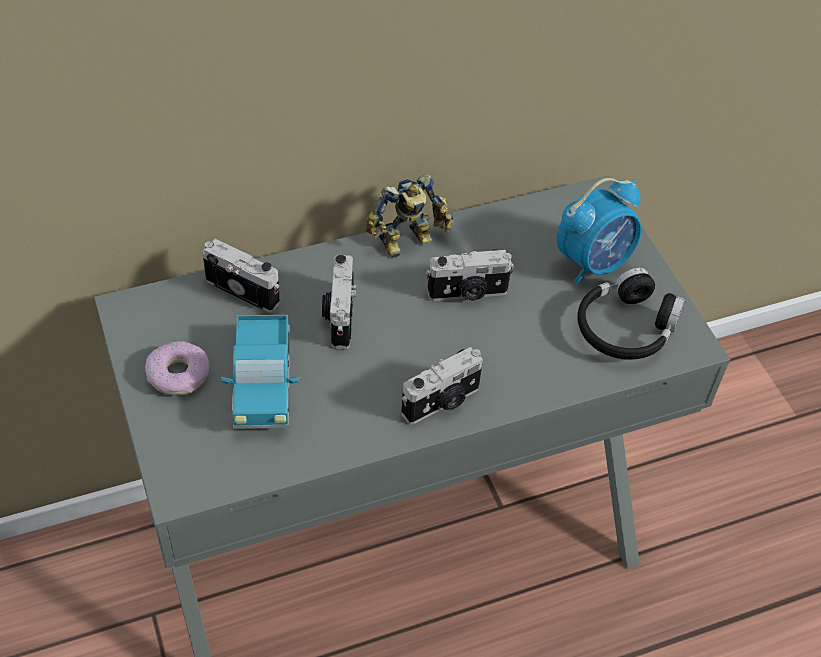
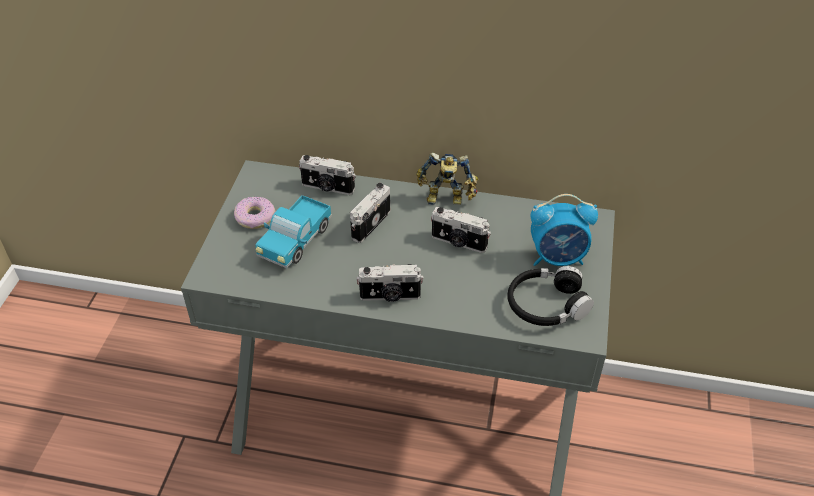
camera: 35 degrees right, 5 degrees down
(244, 289) = (327, 188): camera -> camera turned 135 degrees clockwise

